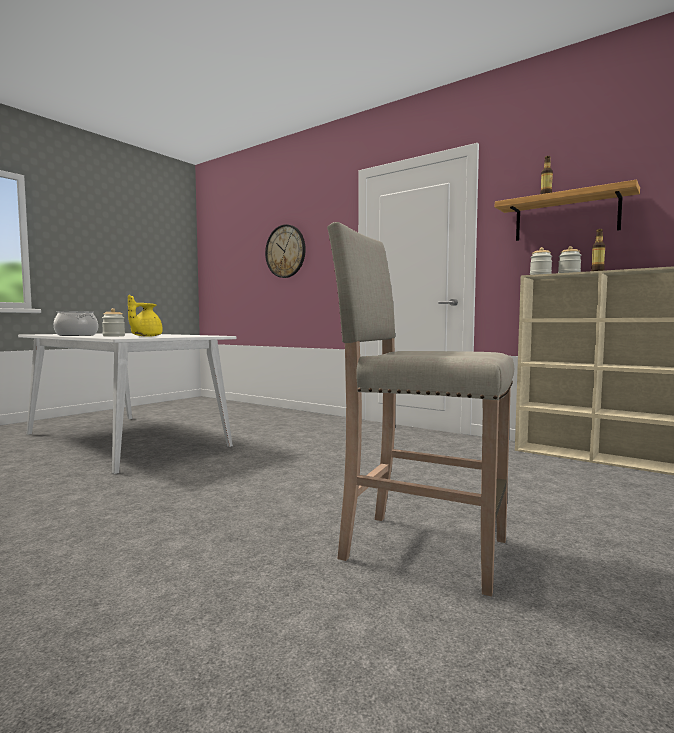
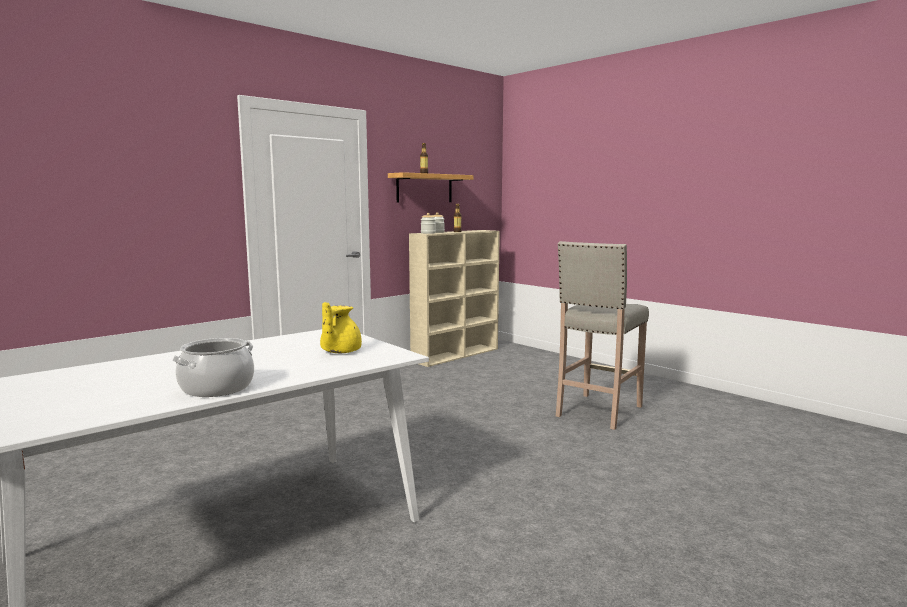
camera: 80 degrees left, 5 degrees up
(114, 336) = (307, 365): jar -> none
(145, 336) = (339, 352): yellow teapot -> yellow teapot turned 75 degrees clockwise
(285, 251) = (105, 183): wall clock -> none

